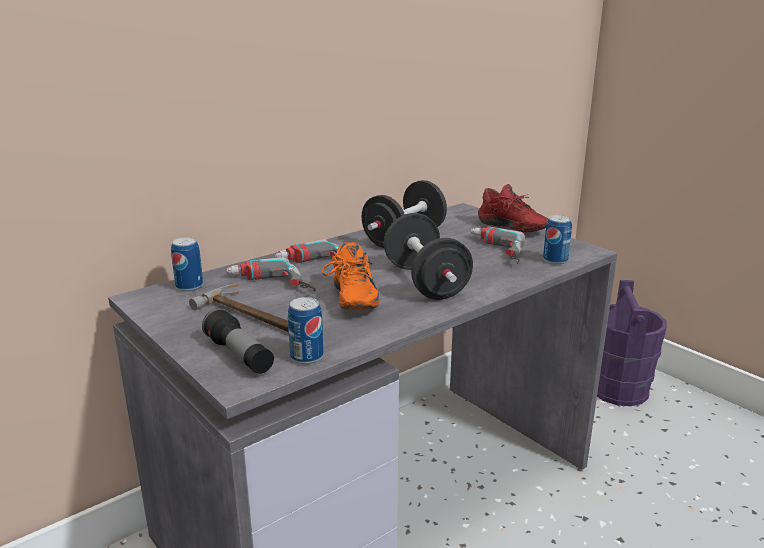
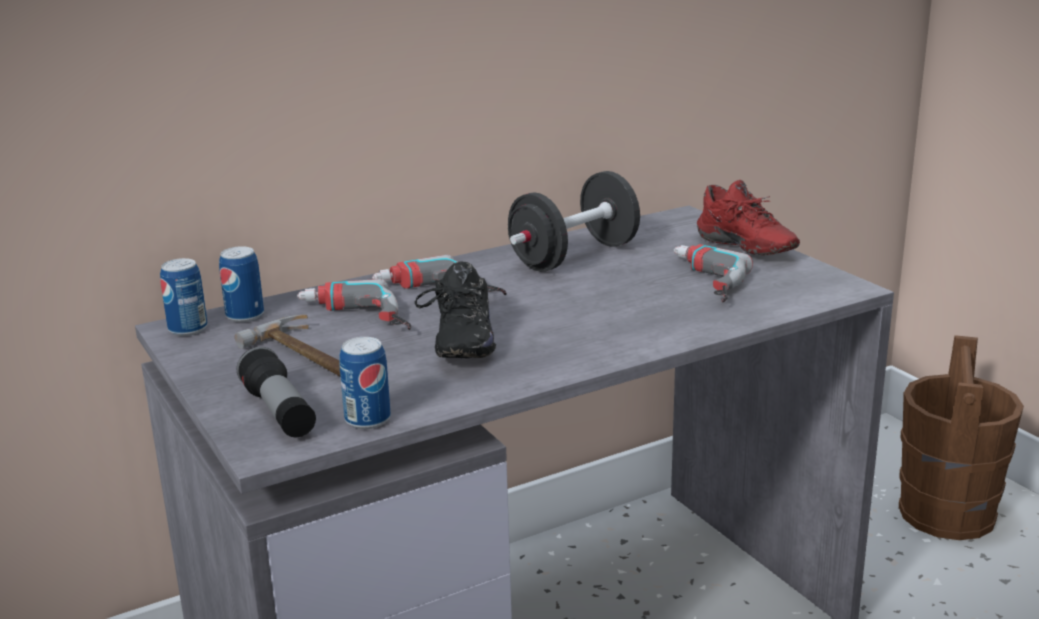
camera: 10 degrees right, 0 degrees up
(350, 299) = (458, 344): orange shoe -> black shoe
(425, 282) = (576, 324): black dumbbell -> none
(555, 260) = (788, 300): can -> can (188, 329)
(618, 389) = (947, 513): purple bucket -> brown bucket

